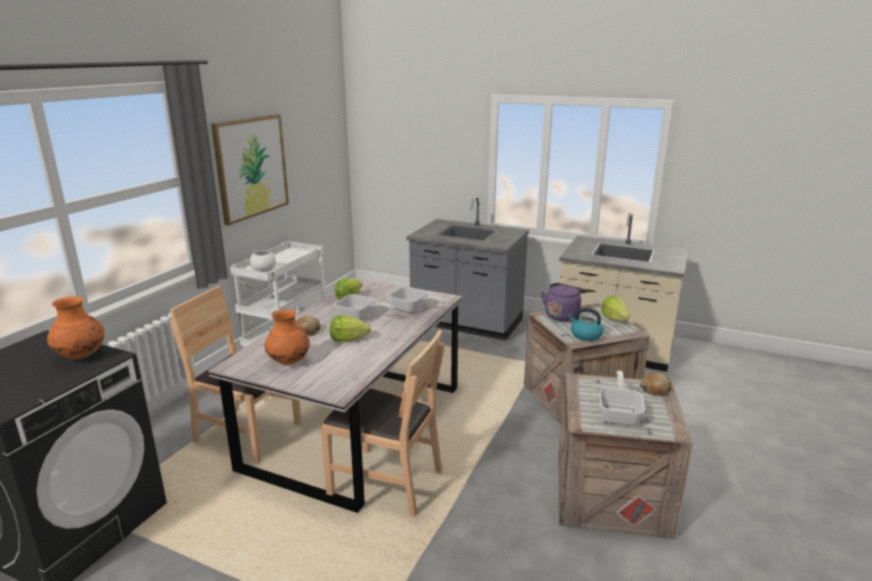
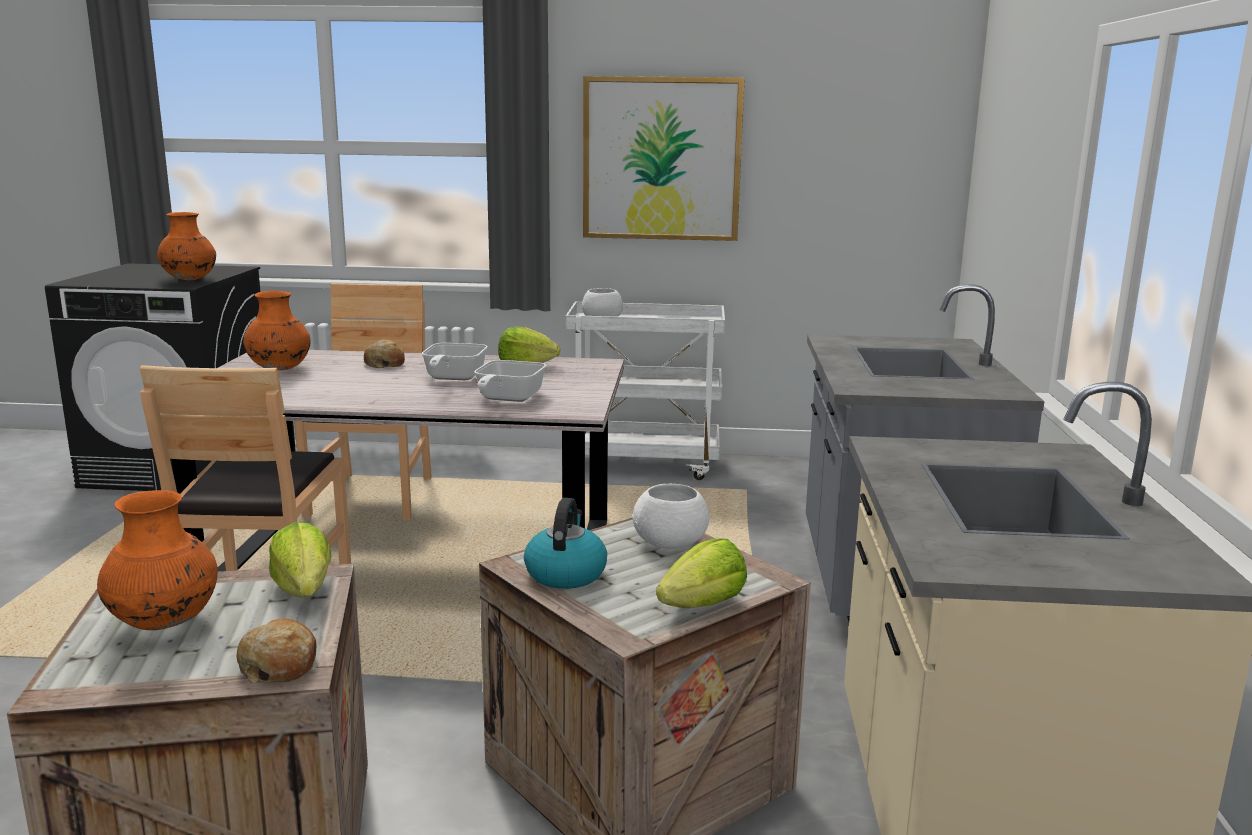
camera: 70 degrees right, 5 degrees down
(348, 339) = (363, 382): lettuce -> lettuce (304, 590)
(562, 315) = (671, 543): purple kettle -> white bowl
(619, 413) = (165, 623): frying pan -> orange vase

